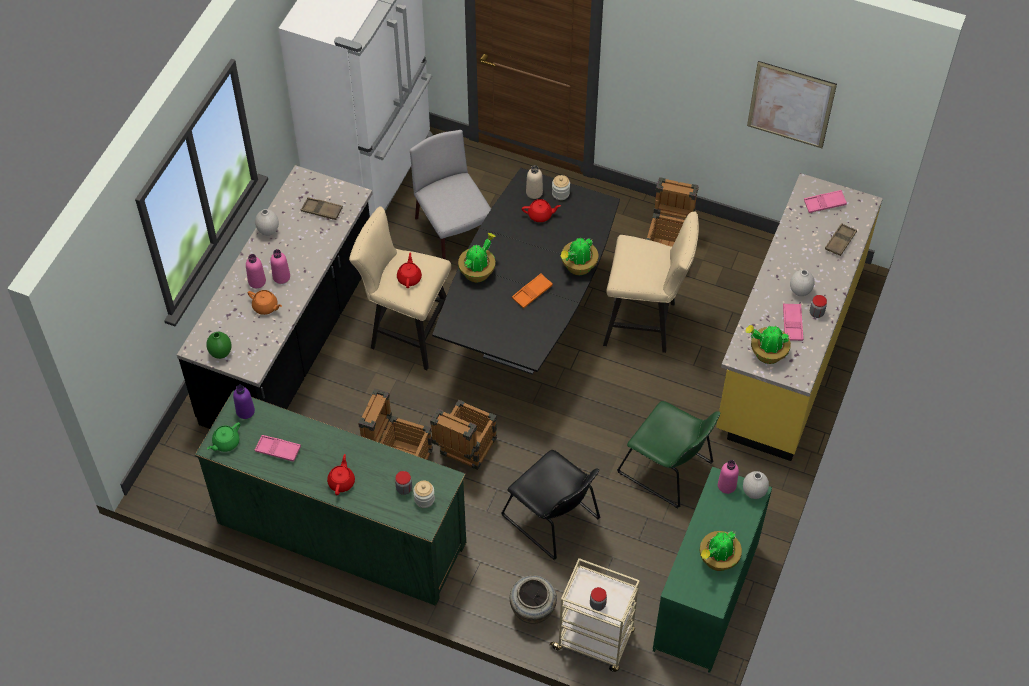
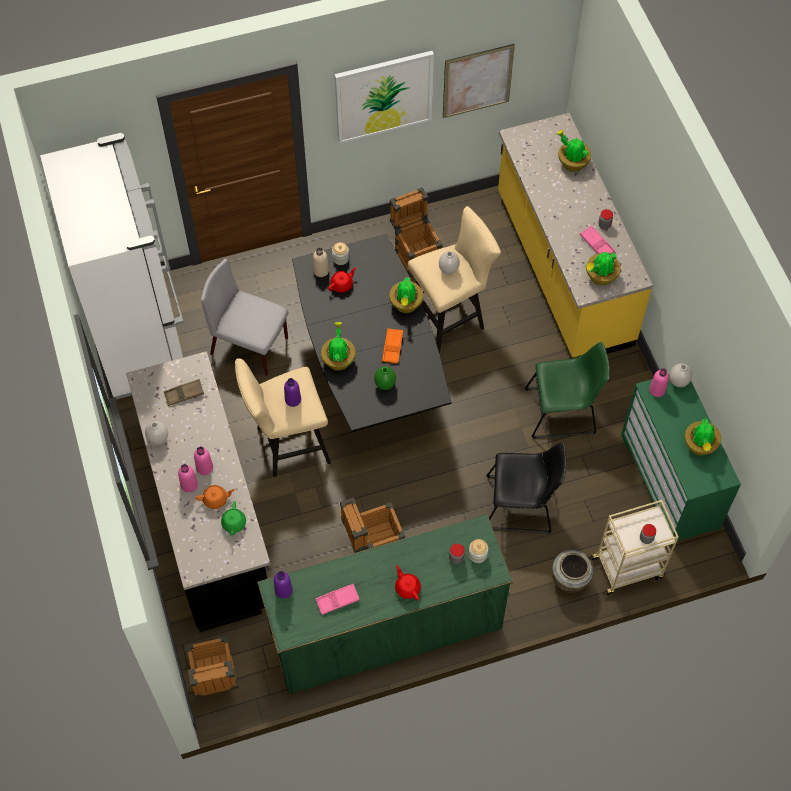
camera: 40 degrees left, 5 degrees up
(221, 354) = (218, 561): green vase -> green vase (385, 385)
(225, 443) = (293, 625): green teapot -> green teapot (233, 524)
(409, 278) = (293, 399): red teapot -> purple bottle
(464, 451) = (415, 502): crate -> crate (215, 680)
(687, 64) = (384, 96): none -> picture
(799, 291) = (579, 217): white vase -> white vase (448, 270)
(824, 203) = (536, 142): pink tray -> none
(840, 241) = (572, 163): brown tray -> potted plant

